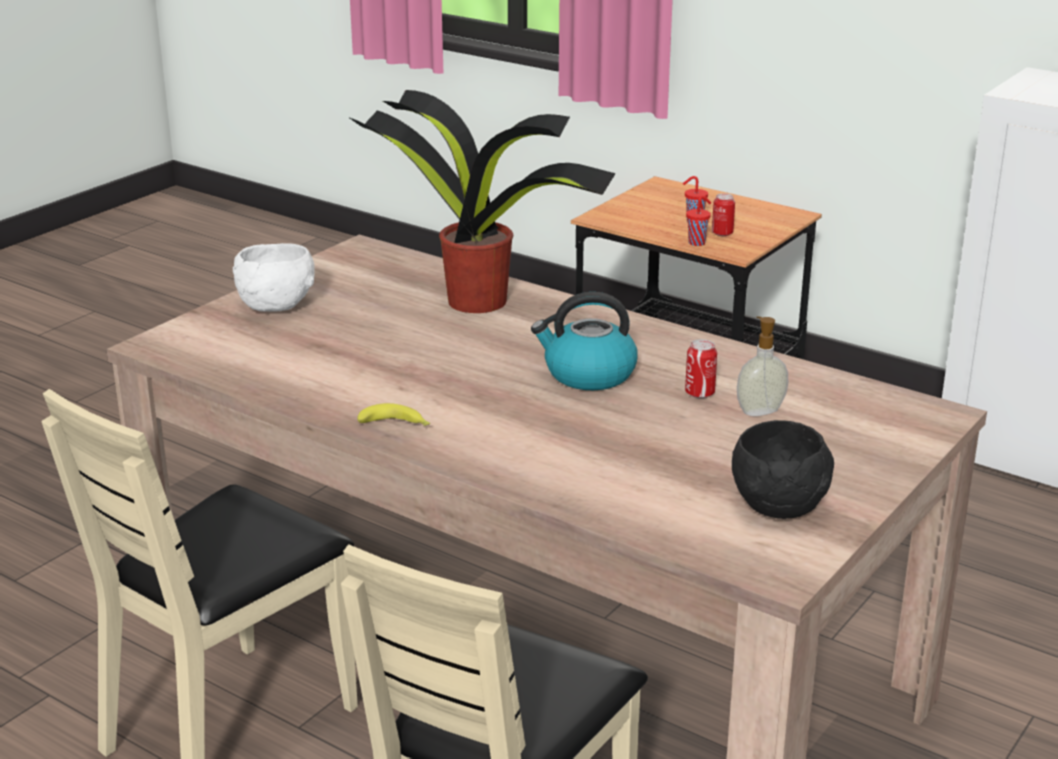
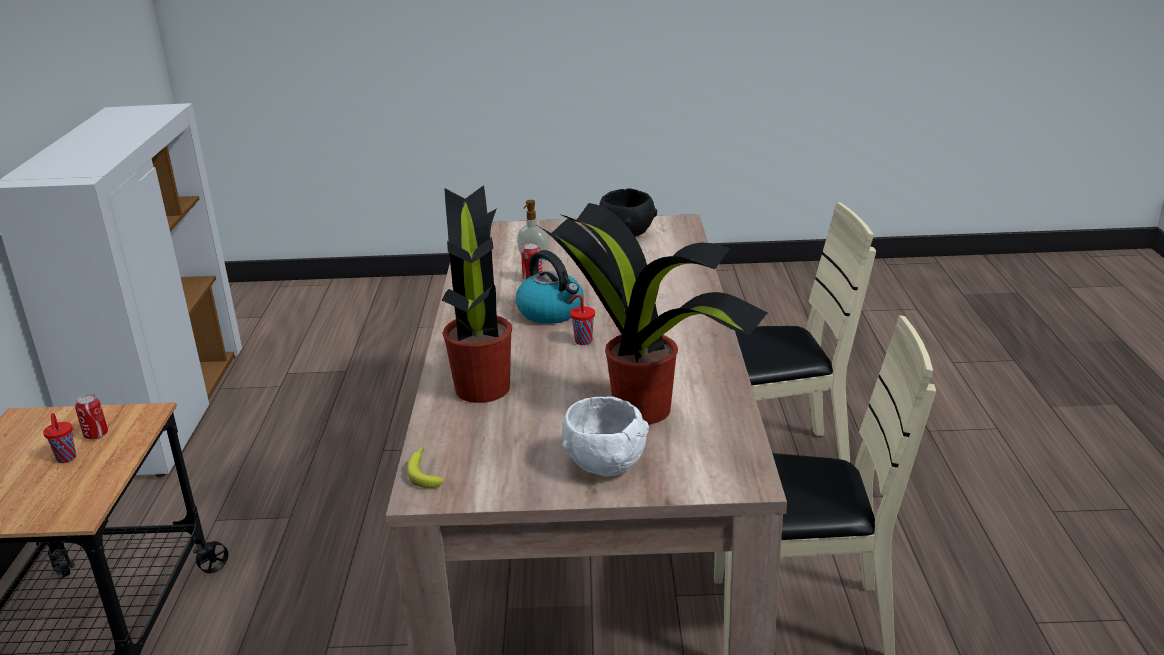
camera: 125 degrees left, 0 degrees up
(318, 346) = (644, 411): none -> potted plant
(396, 425) = (700, 337): banana -> banana (425, 471)
(697, 243) = (133, 437): red cup -> red cup (582, 341)

